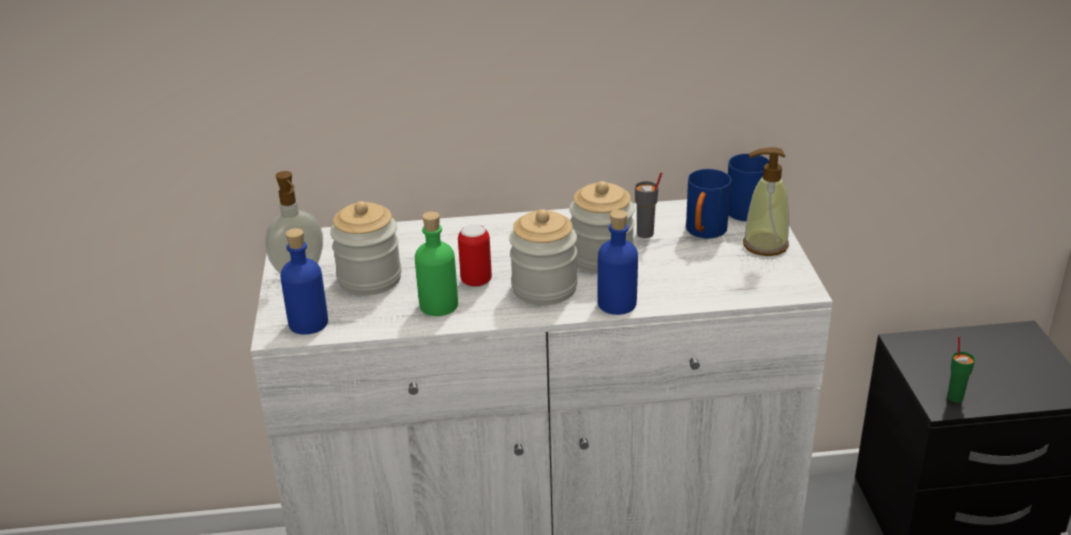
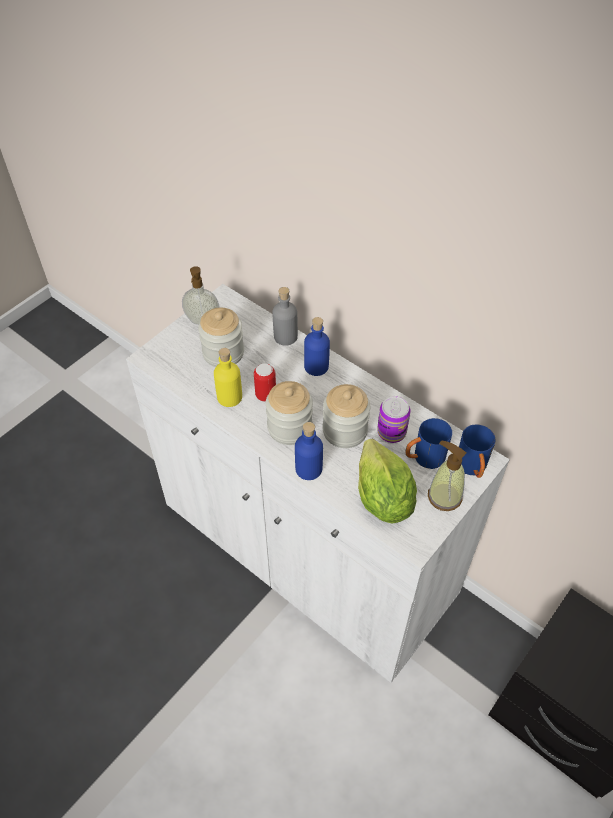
camera: 45 degrees right, 20 degrees up
(308, 323) = (165, 361): blue bottle -> blue bottle (316, 366)
(419, 230) = (285, 337): none -> grey bottle
(438, 305) = (229, 397): green bottle -> yellow bottle
(645, 234) = (391, 432): grey cup -> can
(718, 279) = (382, 498): none -> lettuce
(955, 397) = (554, 670): green cup -> none

